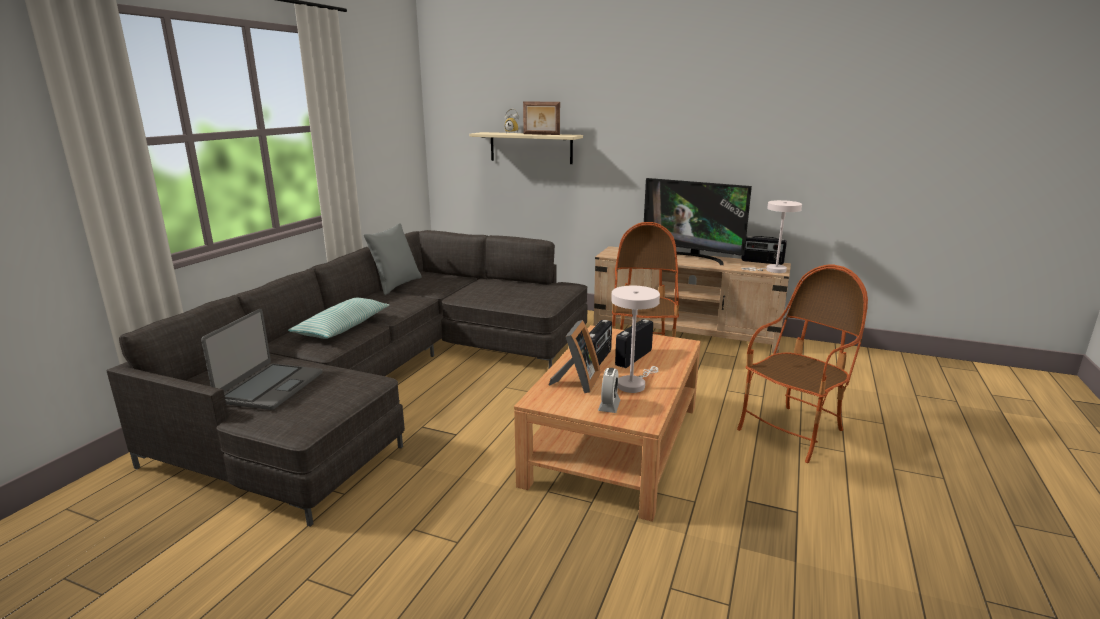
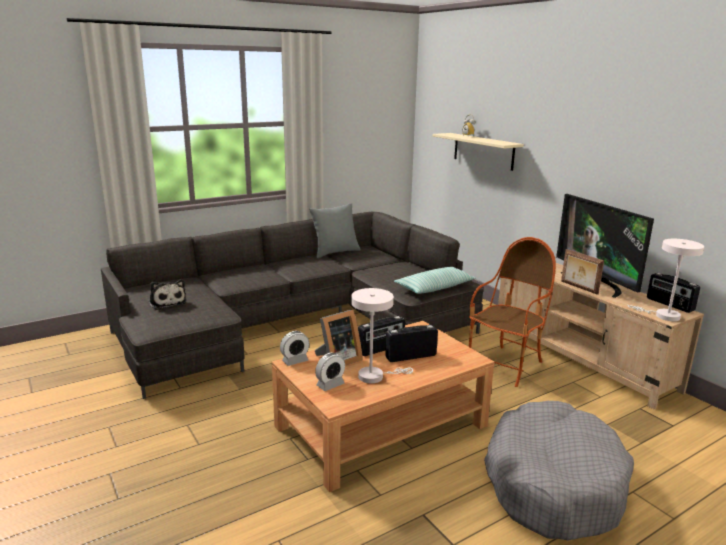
camera: 35 degrees right, 0 degrees up
(270, 387) = (167, 302): laptop -> plush toy
(343, 327) = (258, 275): pillow -> pillow (434, 288)
(538, 397) = (295, 361): none -> alarm clock
(541, 134) = (486, 140): picture frame -> picture frame (578, 288)
(792, 432) = (552, 483): armchair -> grey dog bed

